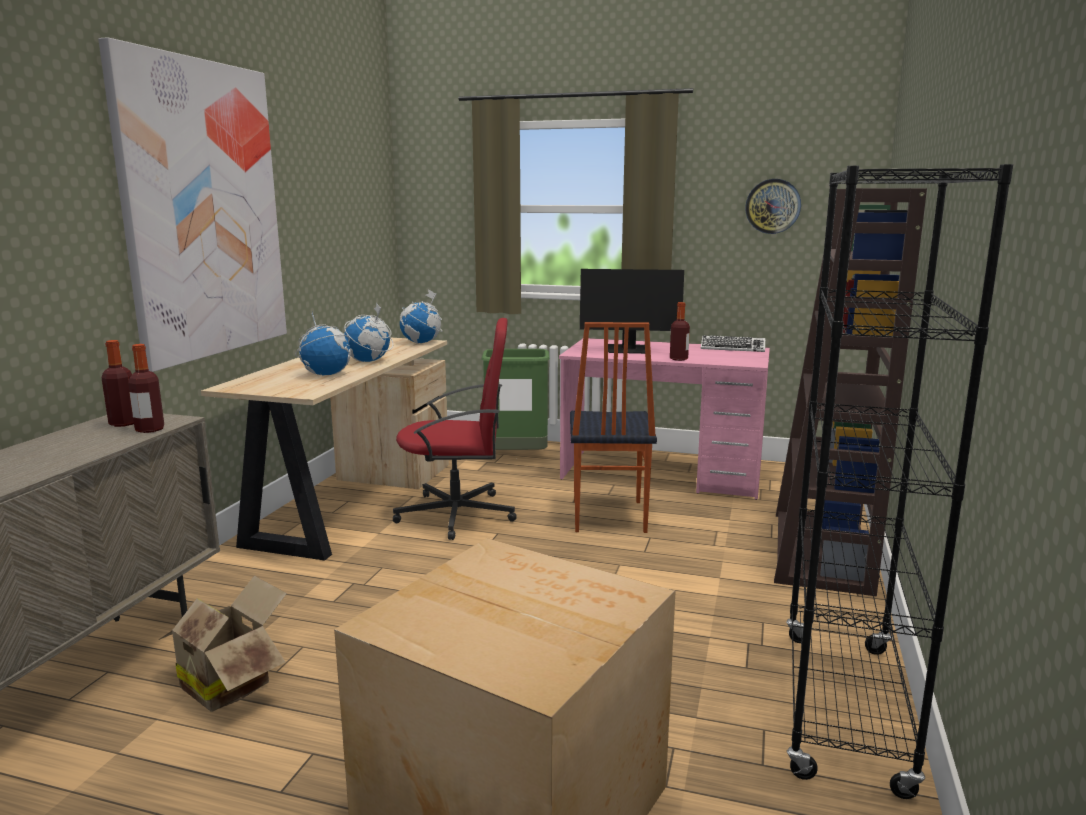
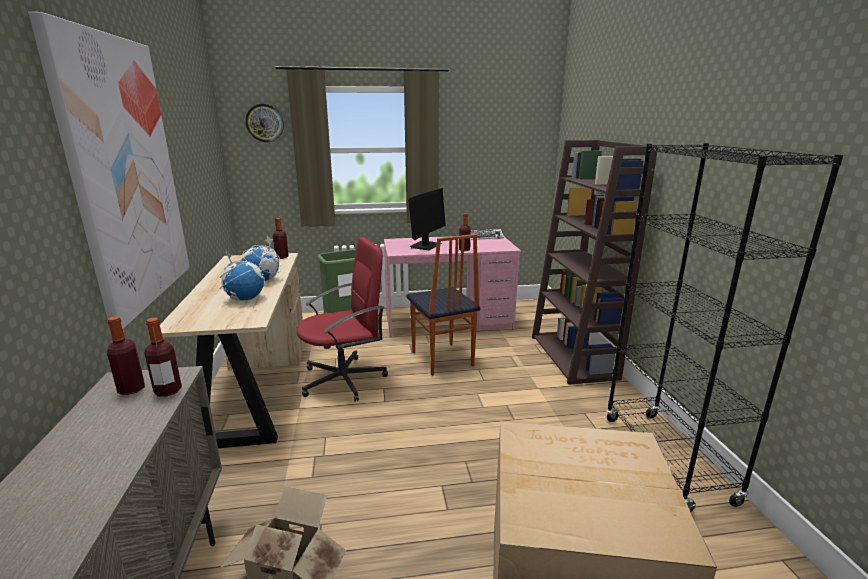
camera: 25 degrees left, 5 degrees up
(421, 343) = (282, 257): globe -> bottle
(629, 350) = (426, 246): monitor -> monitor turned 45 degrees counterclockwise
(773, 206) = (496, 146): wall clock -> wall clock (265, 123)

